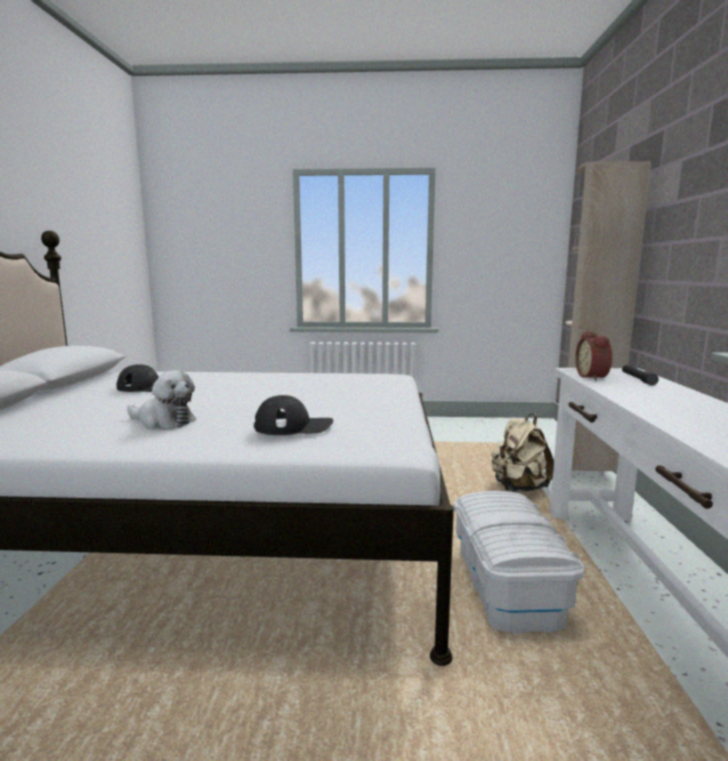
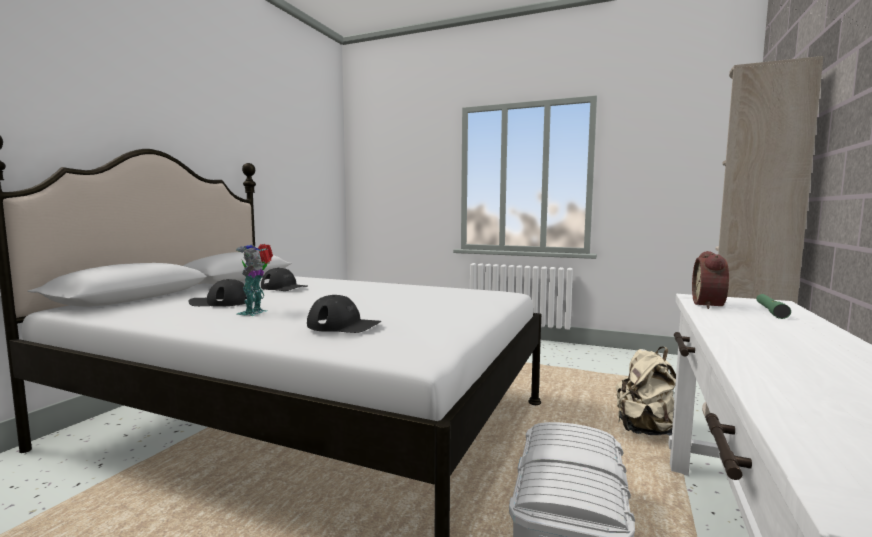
camera: 20 degrees right, 5 degrees down
(96, 413) = (220, 302): none -> black cap
(163, 421) = (255, 312): plush toy -> toy robot
(637, 379) = (770, 311): black flashlight -> green flashlight

